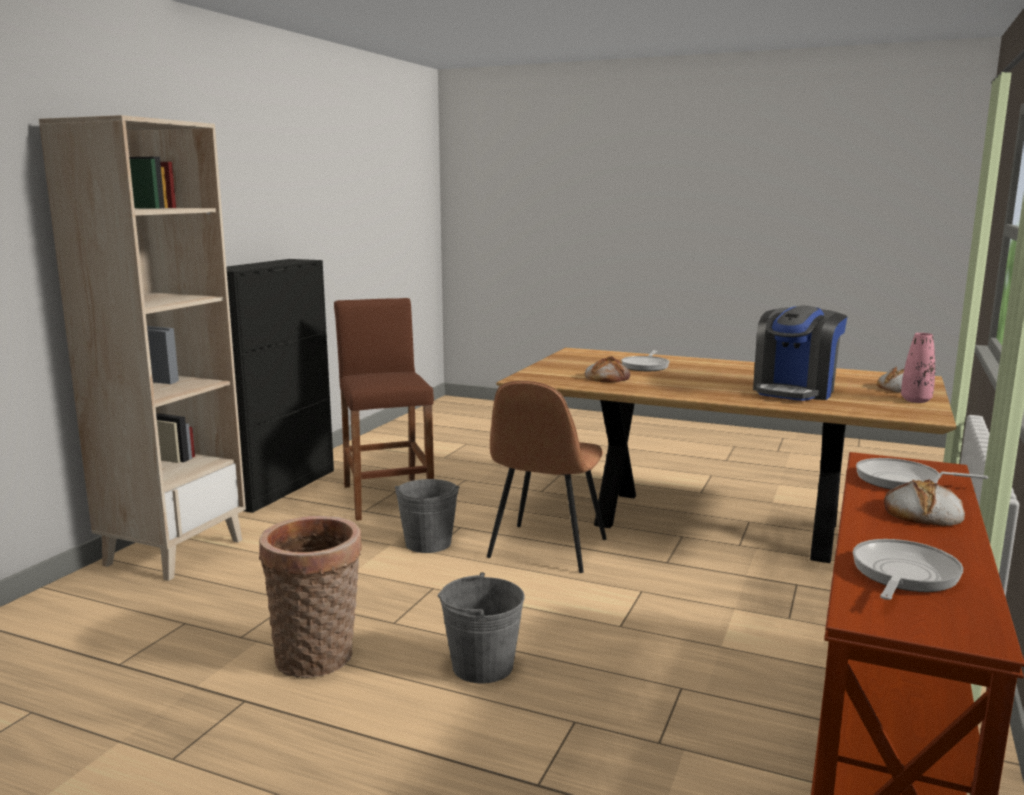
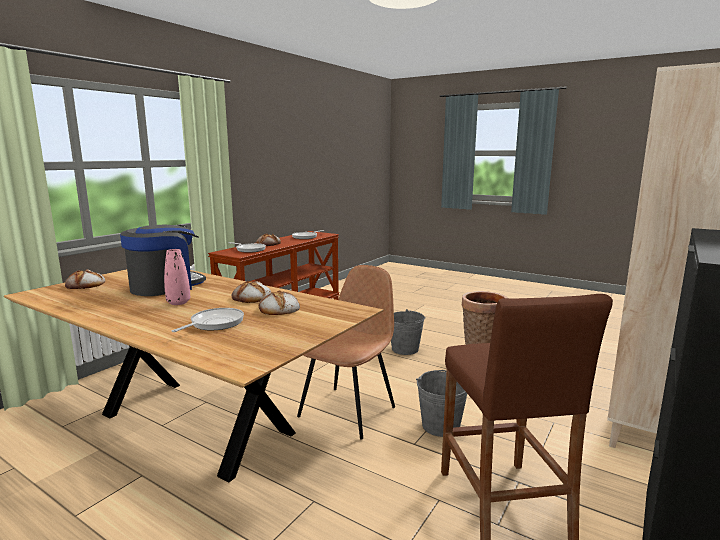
camera: 170 degrees left, 0 degrees up
(657, 385) = (252, 297): none -> bread
(916, 400) = (116, 276): pink vase -> pink vase (178, 302)

